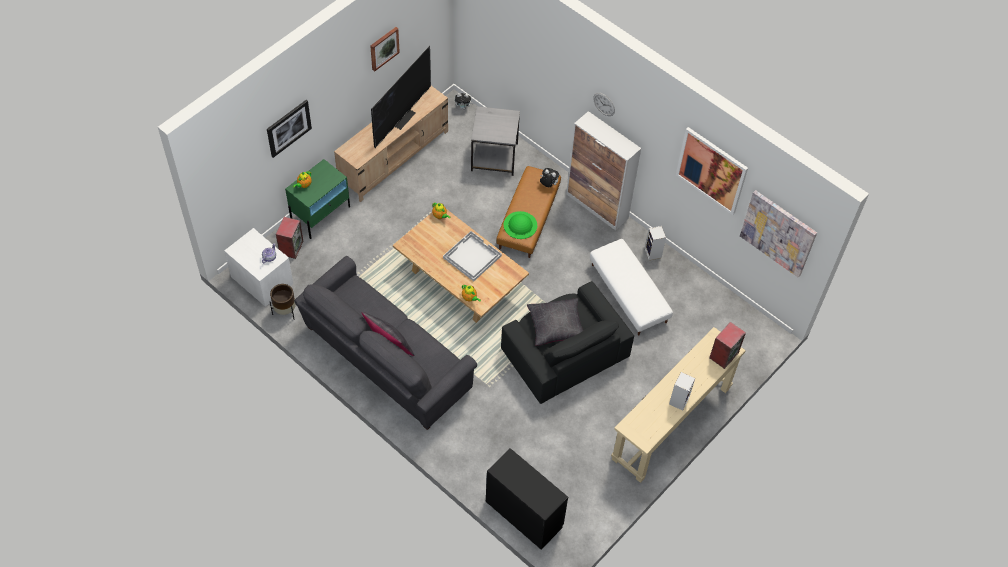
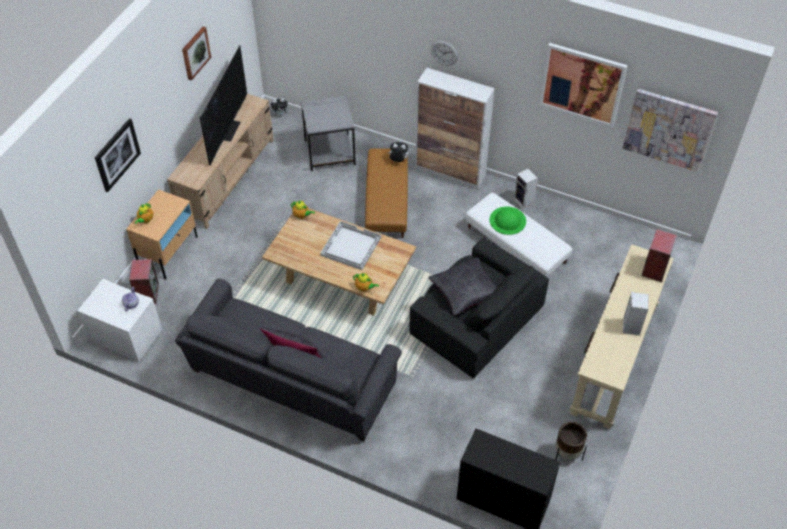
camera: 15 degrees left, 5 degrees down
(285, 311) = (162, 361): brown planter -> brown planter (567, 454)
(321, 214) = (169, 252): green nightstand -> beige nightstand
(520, 225) = (385, 205): green hat -> green hat (507, 220)

